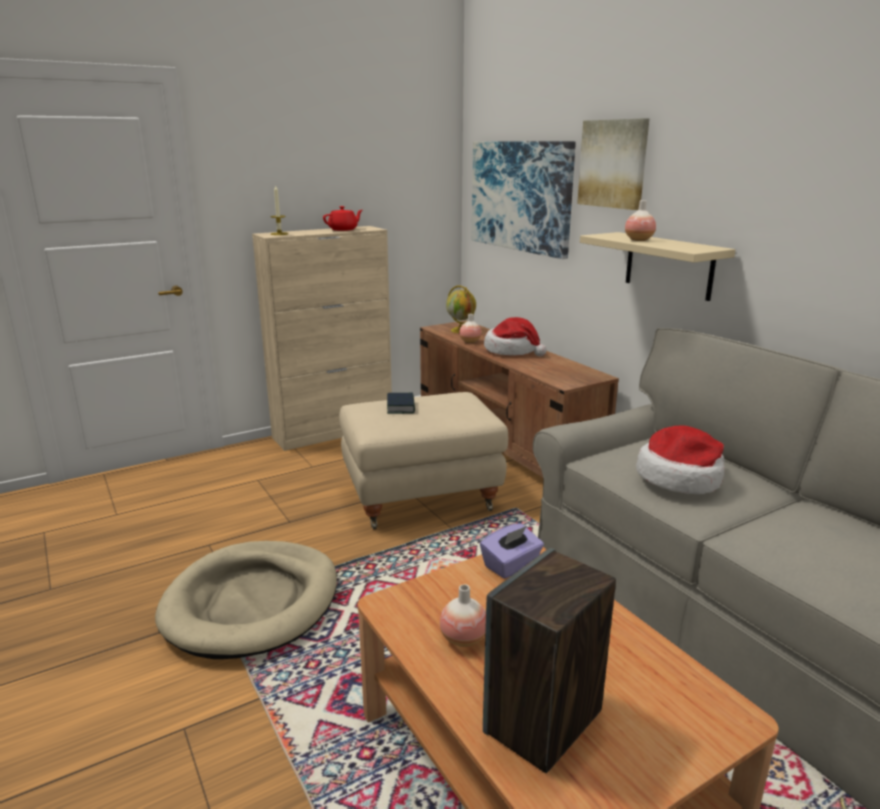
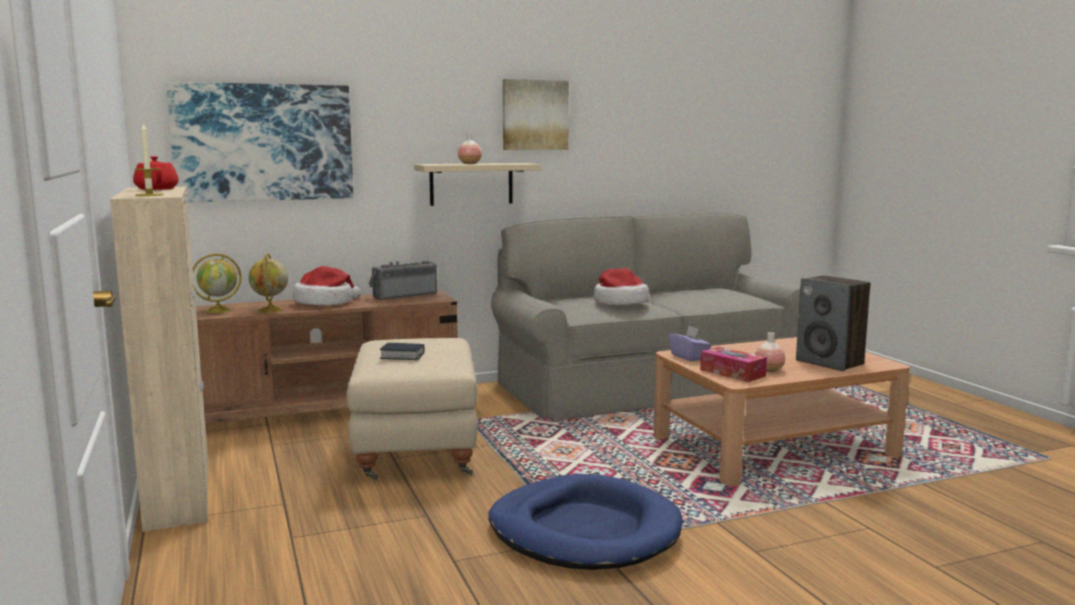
camera: 80 degrees left, 10 degrees down
(252, 603) = (584, 530): beige dog bed -> blue dog bed
(435, 602) = (732, 373): none -> tissue box
(470, 341) = (270, 310): vase -> globe
(571, 369) = (404, 295): none -> radio
(613, 164) = (399, 106): picture -> picture (534, 115)

